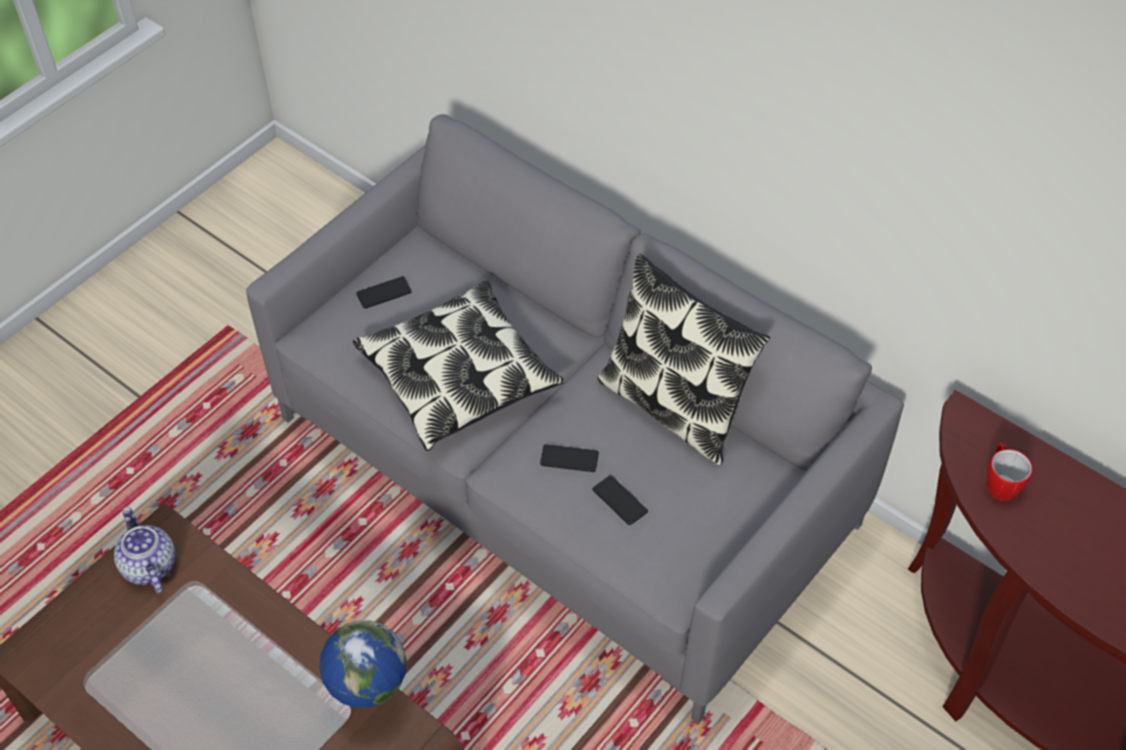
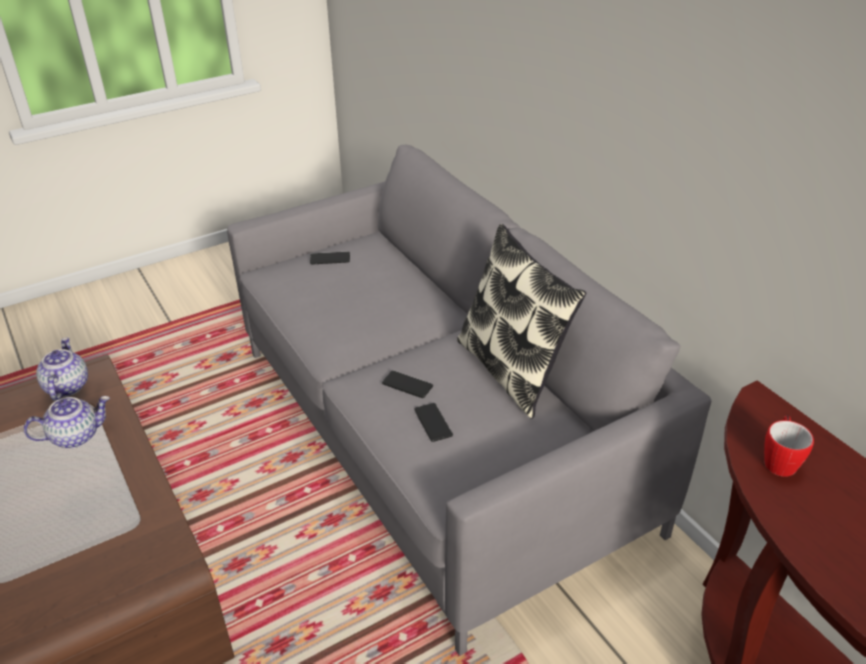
camera: 20 degrees right, 15 degrees down
(207, 627) = (76, 436): none -> teapot
(369, 701) = (157, 521): globe -> none
(459, 376) = (353, 316): pillow -> none

